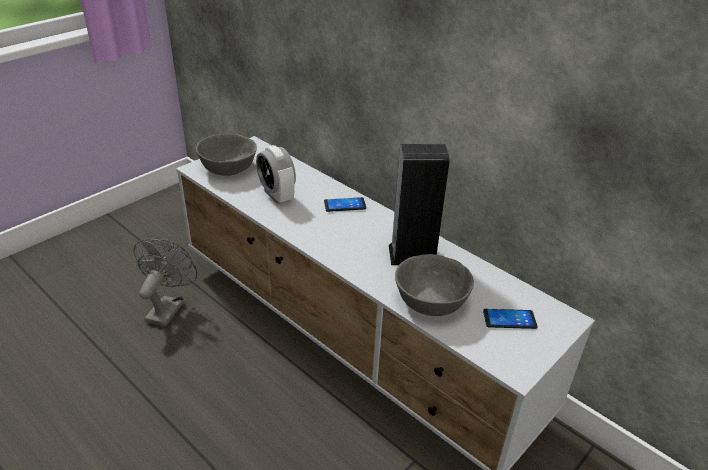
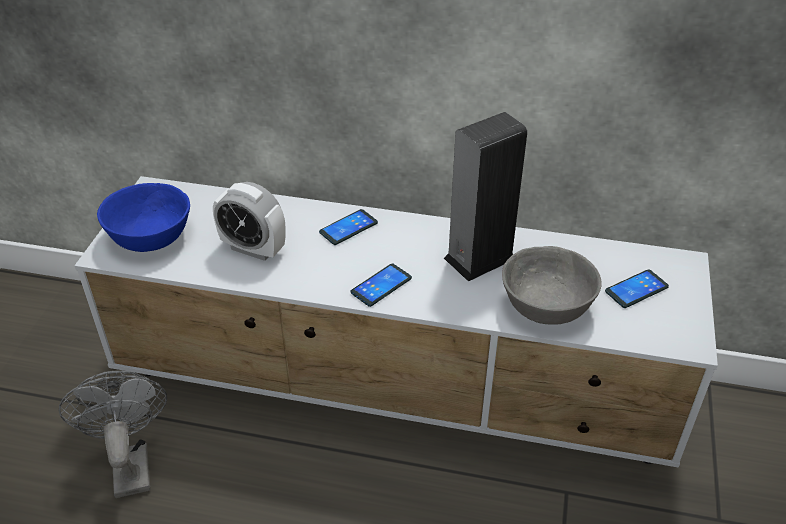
camera: 30 degrees left, 5 degrees up
(228, 168) = (150, 236): grey bowl -> blue bowl
(332, 245) = (381, 285): none -> phone

